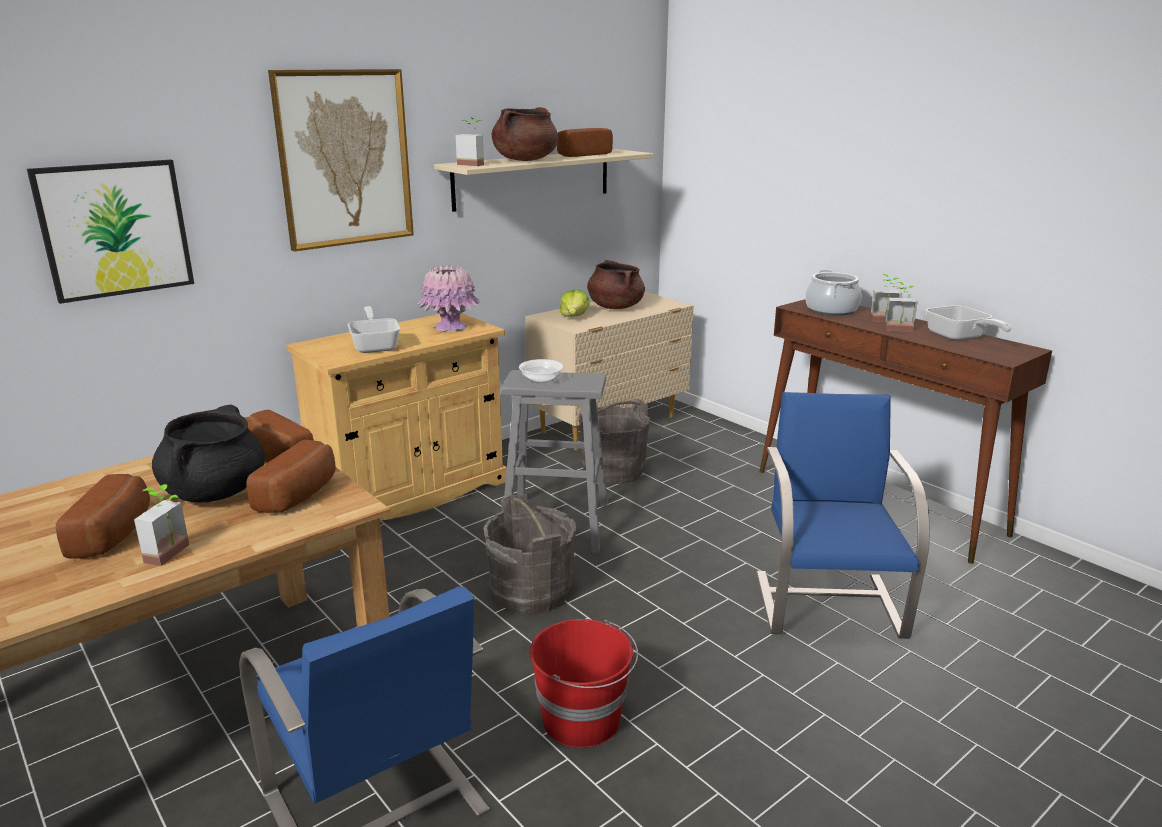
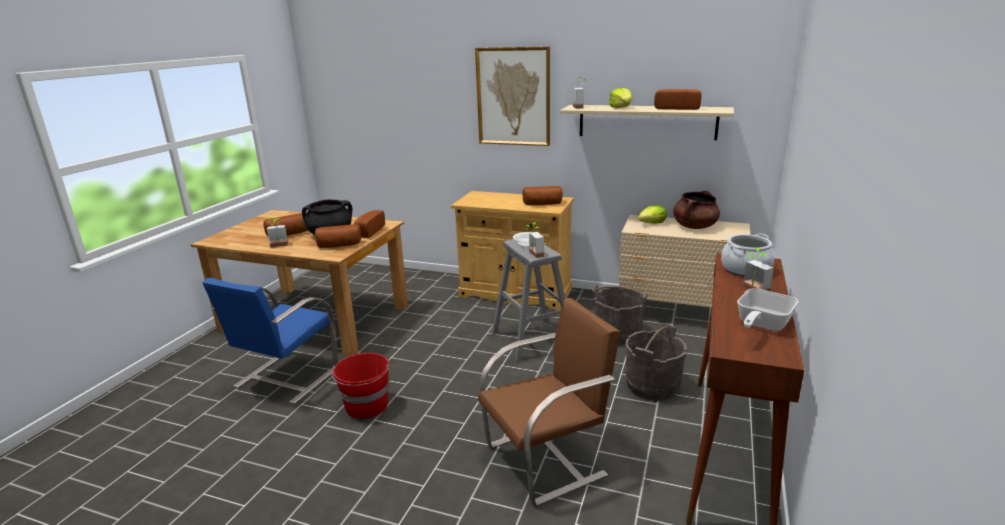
camera: 60 degrees right, 0 degrees up
(115, 229) = (406, 120): picture -> none
(375, 345) = (493, 202): frying pan -> none
(450, 327) = (543, 204): pink vase -> bread
(525, 160) = (621, 108): brown cooking pot -> lettuce
(531, 592) = (458, 356): grey bucket -> grey bucket (652, 386)
(828, 603) = (547, 459): blue chair -> brown chair
(899, 330) = (734, 300): potted plant -> potted plant (533, 254)

